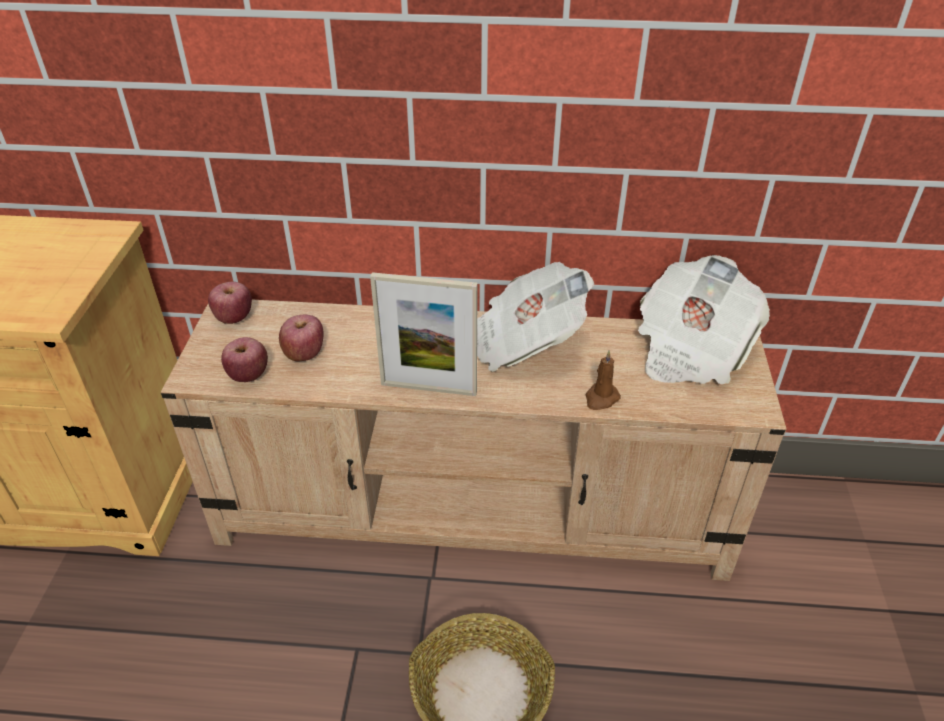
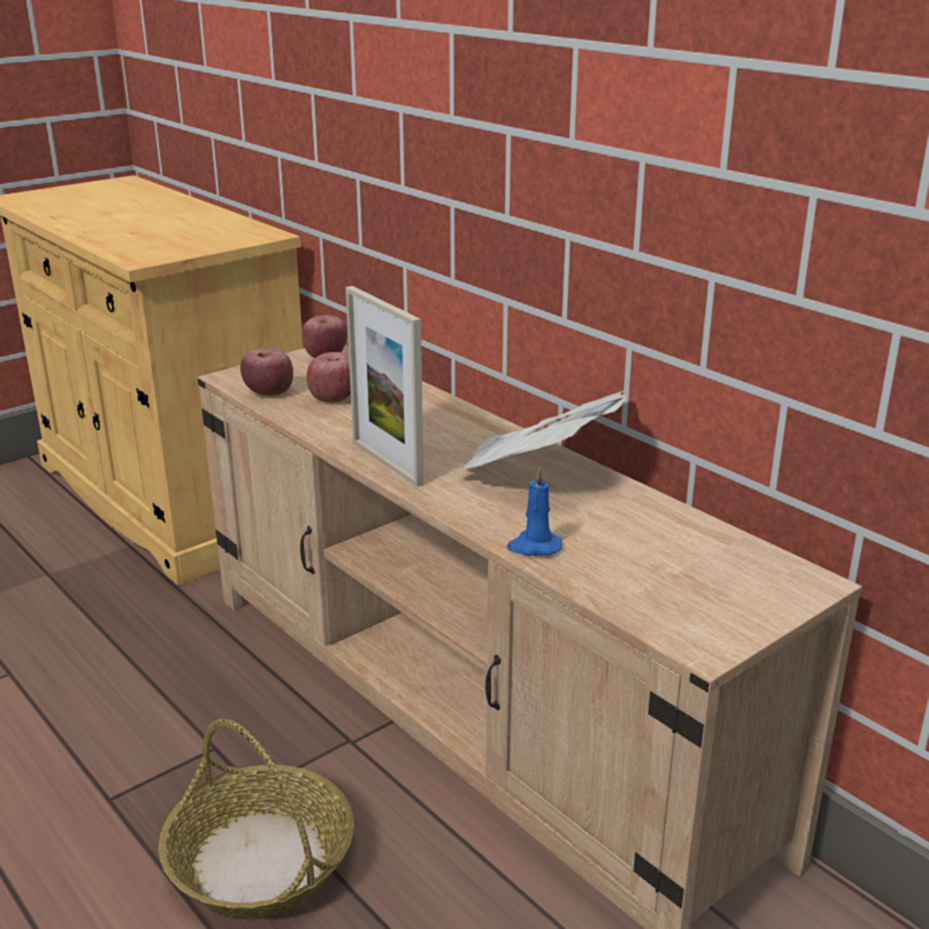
camera: 45 degrees right, 15 degrees down
(601, 398) = (534, 547): brown candle -> blue candle
(690, 349) = (721, 562): newspaper -> none

